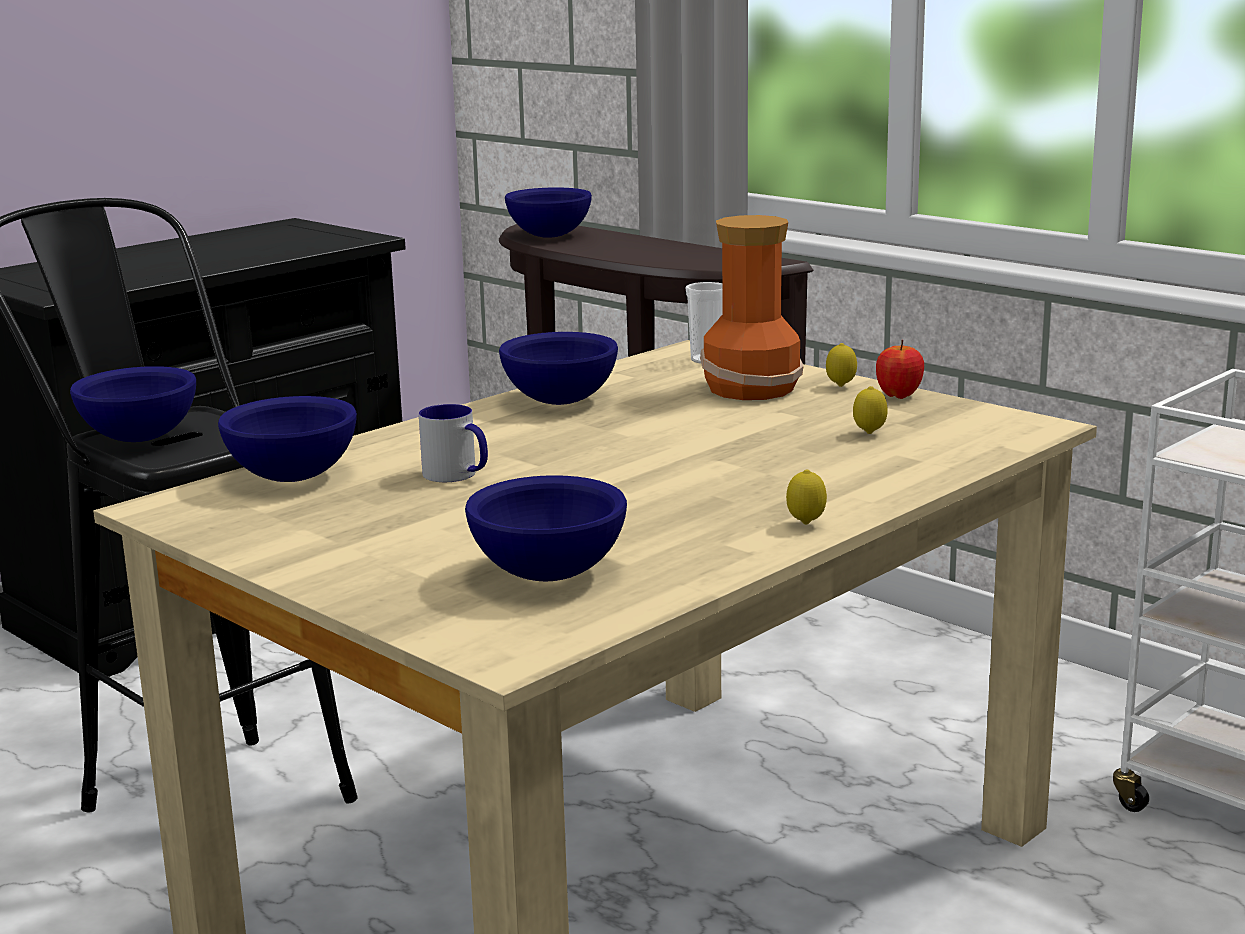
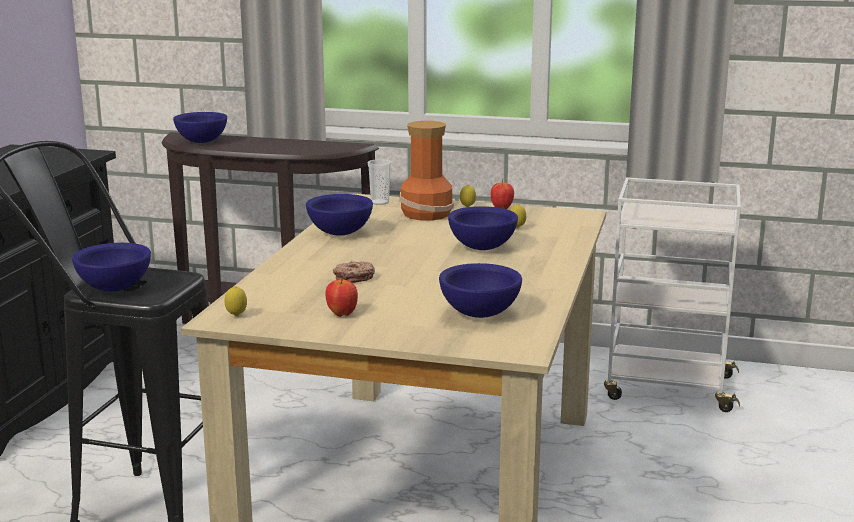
camera: 30 degrees left, 0 degrees up
(295, 476) = (266, 292): blue bowl -> blue bowl (483, 247)
(337, 532) = (342, 314): none -> apple
(457, 475) = (354, 277): mug -> donut
(806, 524) = (555, 272): lemon -> lemon (236, 316)

